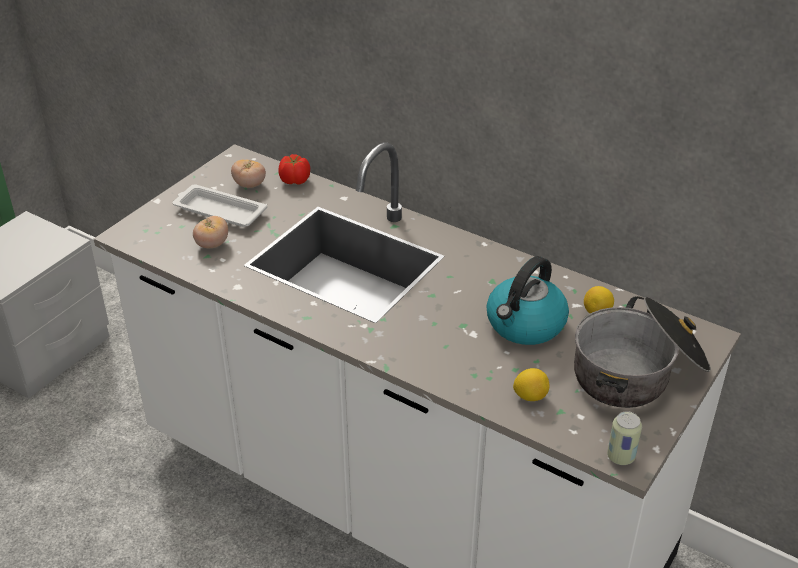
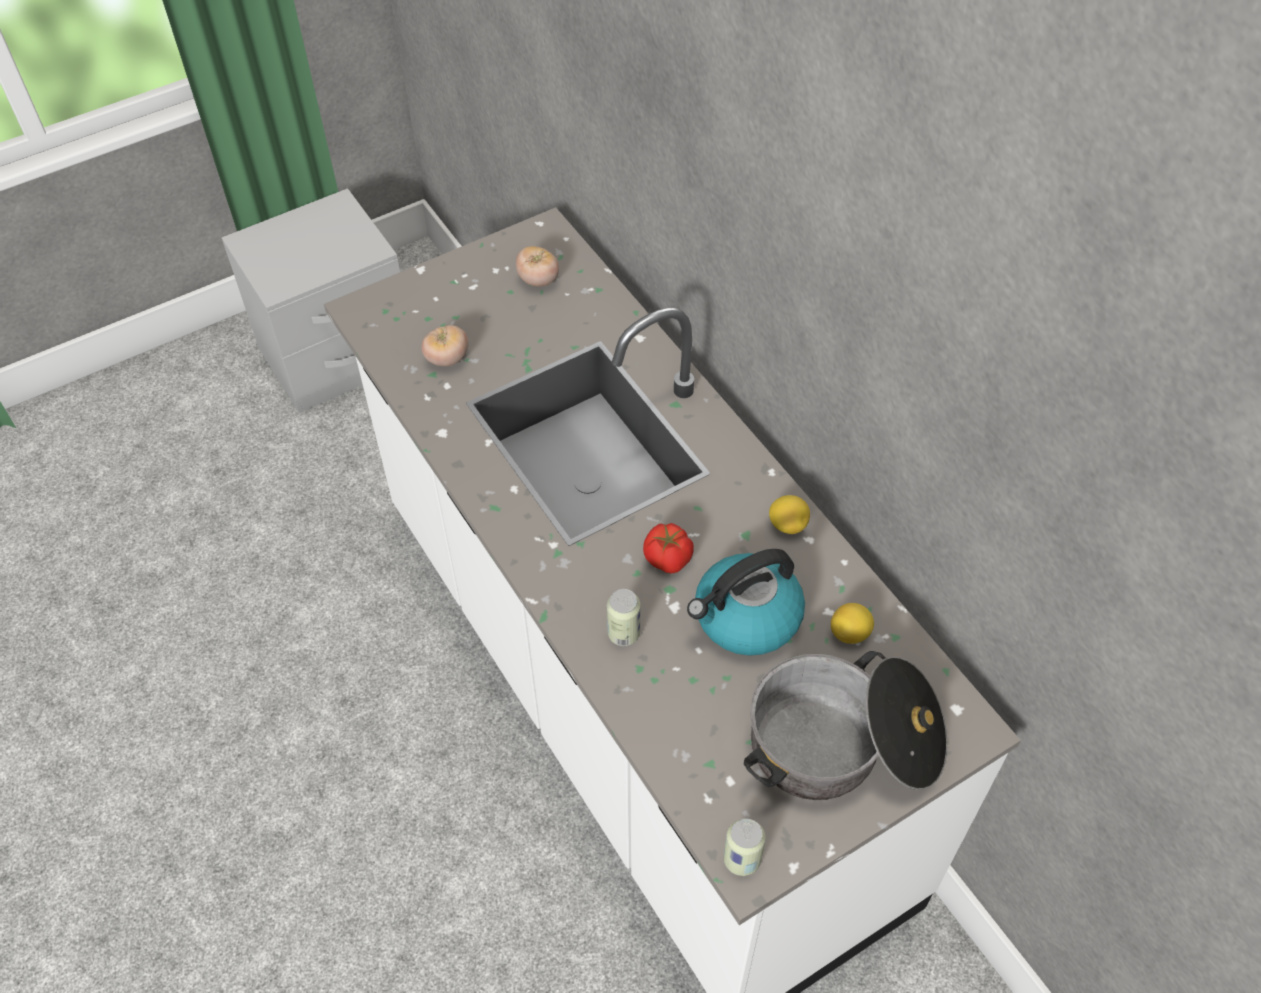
camera: 25 degrees right, 15 degrees up
(218, 211) = (481, 309): white tray -> none
(295, 181) = (596, 291): tomato -> tomato (668, 560)
(449, 359) = (624, 633): none -> can
(530, 396) = (687, 727): lemon -> lemon (787, 525)

